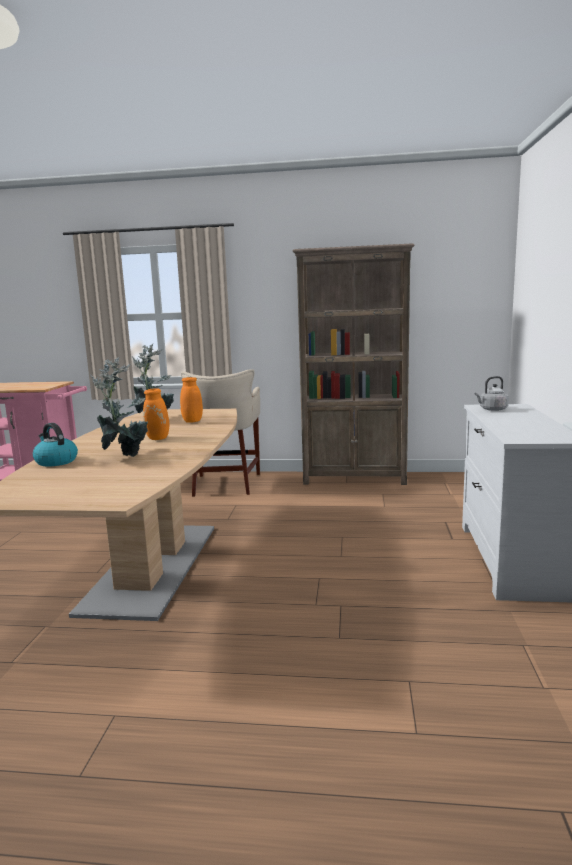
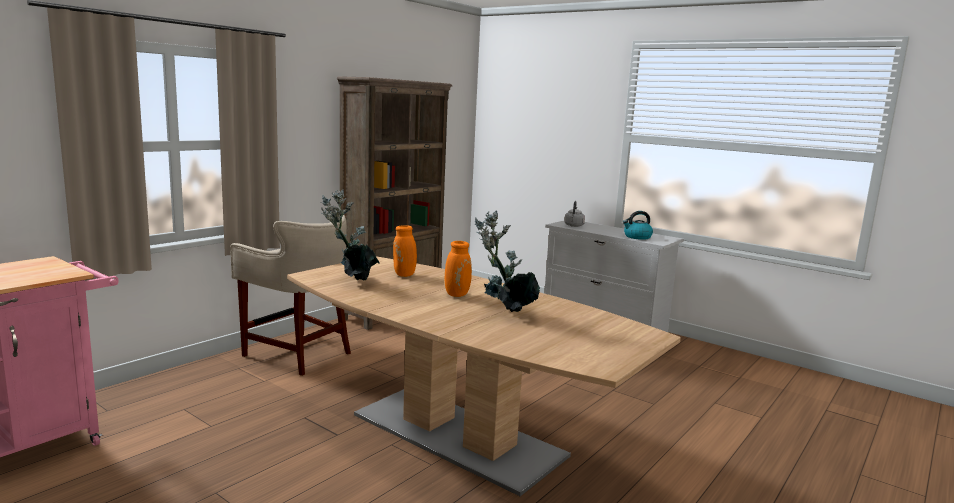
camera: 60 degrees left, 0 degrees up
(55, 461) = (484, 335): kettle -> kettle (637, 237)

